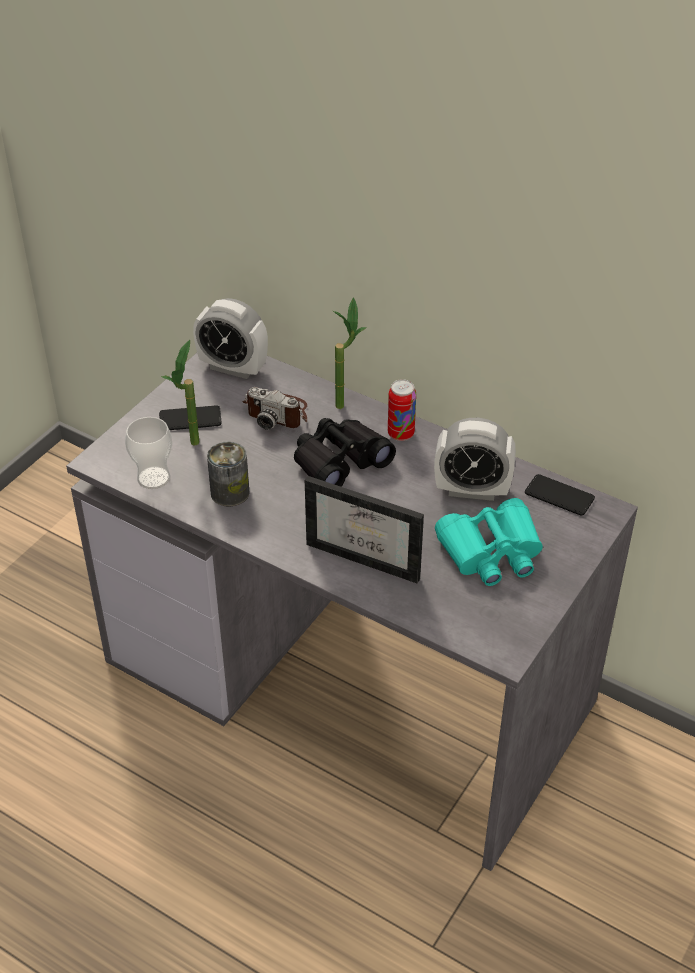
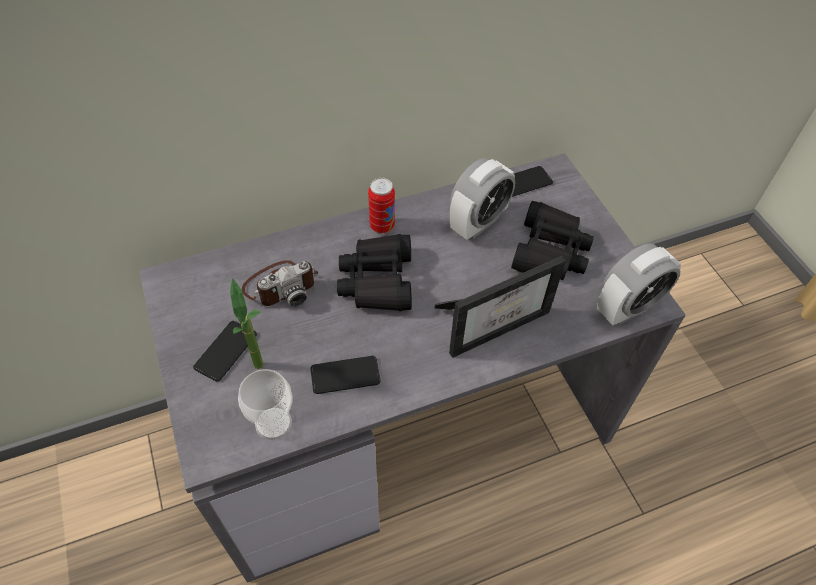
camera: 55 degrees left, 10 degrees up
(230, 492) = (345, 375): can -> phone
(233, 368) = (193, 283): alarm clock -> alarm clock (627, 308)
(345, 401) = (313, 236): potted plant -> none
(491, 552) = (549, 251): turquoise binoculars -> black binoculars

